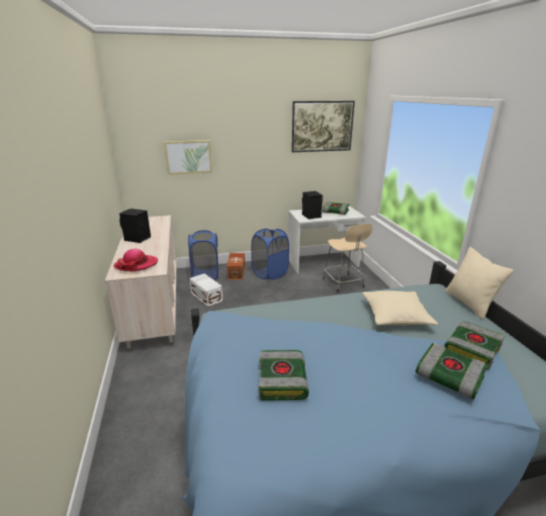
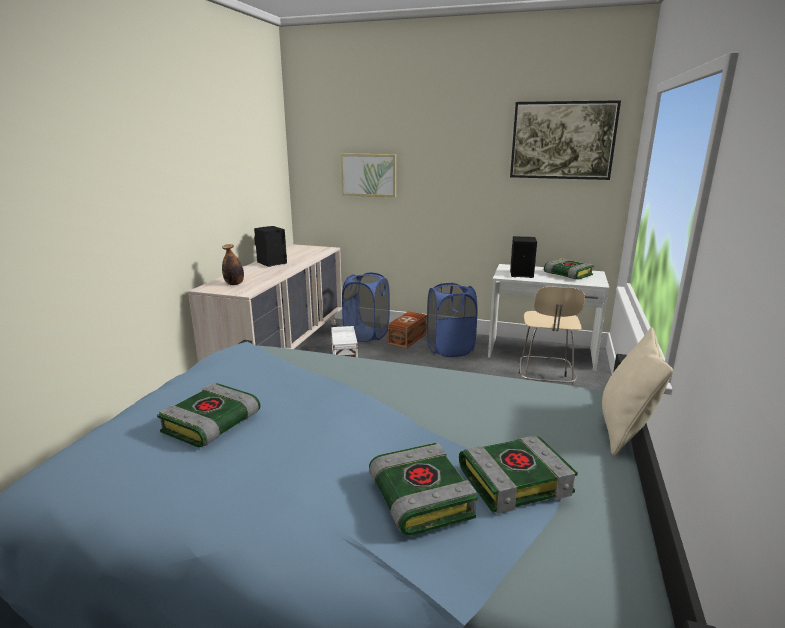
camera: 30 degrees right, 5 degrees down
(136, 264) = (234, 284): hat -> bottle
(395, 316) = (465, 409): beige pillow -> none

